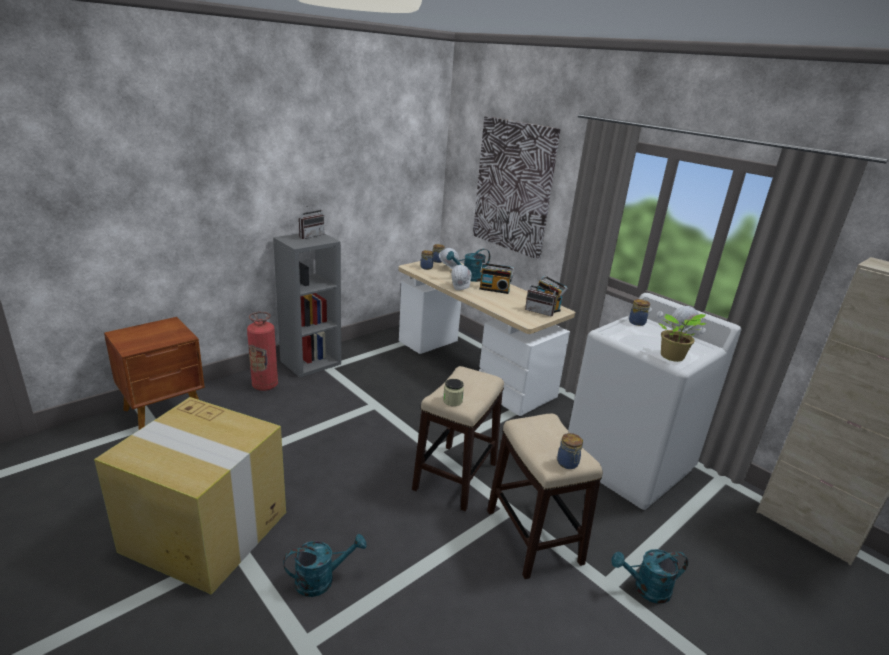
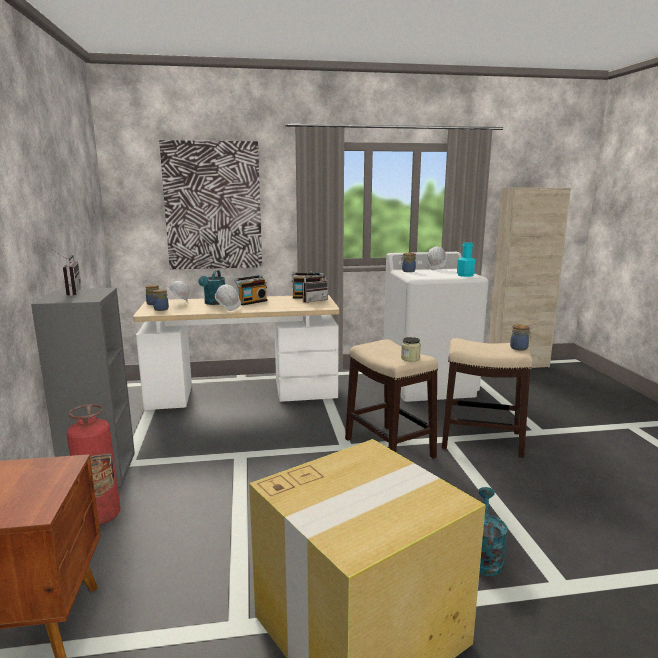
camera: 55 degrees left, 10 degrees down
(646, 589) = (548, 422): turquoise watering can -> none
(672, 357) = (465, 275): potted plant -> turquoise bottle

